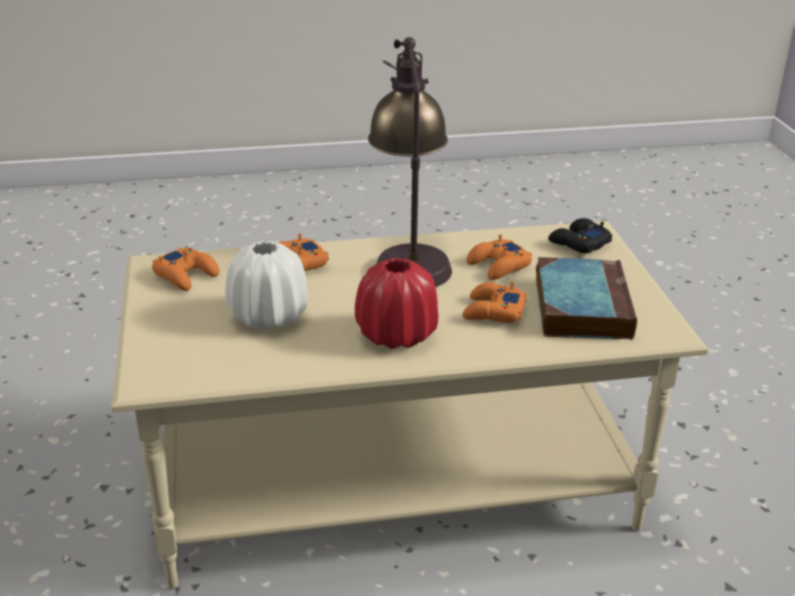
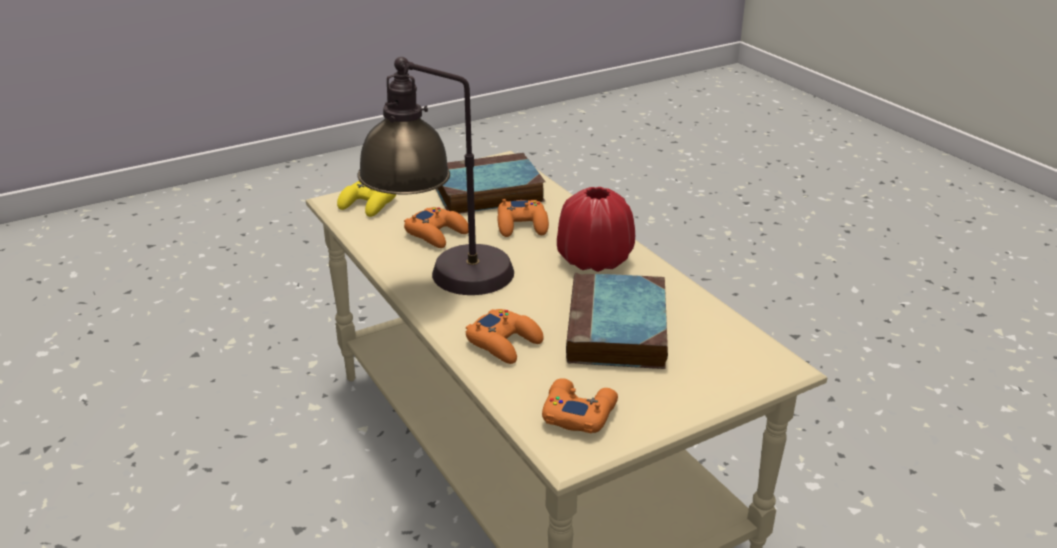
camera: 110 degrees left, 0 degrees up
(268, 316) = (618, 331): white vase -> book
(578, 243) = (368, 204): black game controller -> yellow game controller

